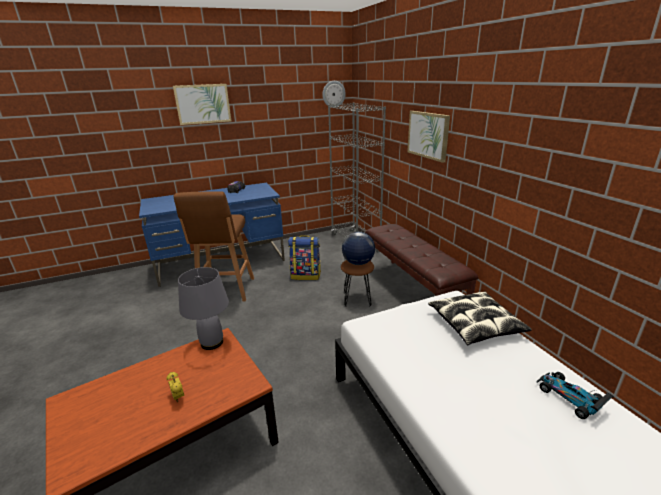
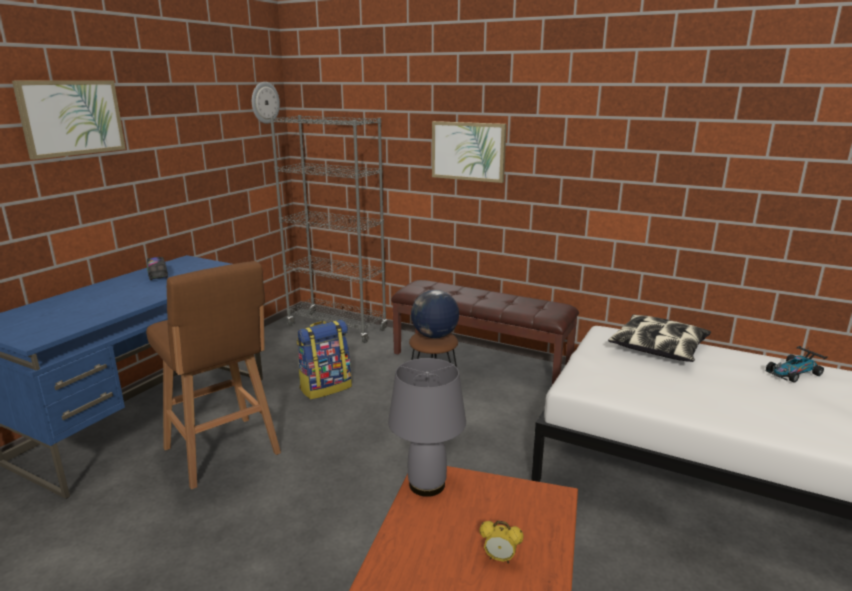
camera: 40 degrees left, 5 degrees down
(570, 398) = (793, 372): toy car -> toy car turned 45 degrees counterclockwise

